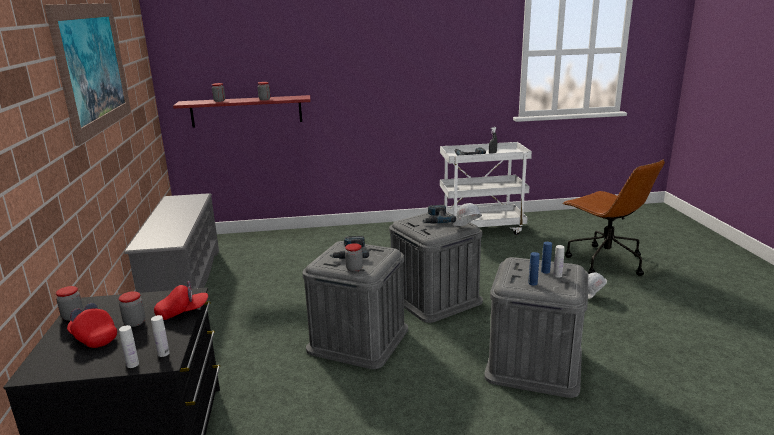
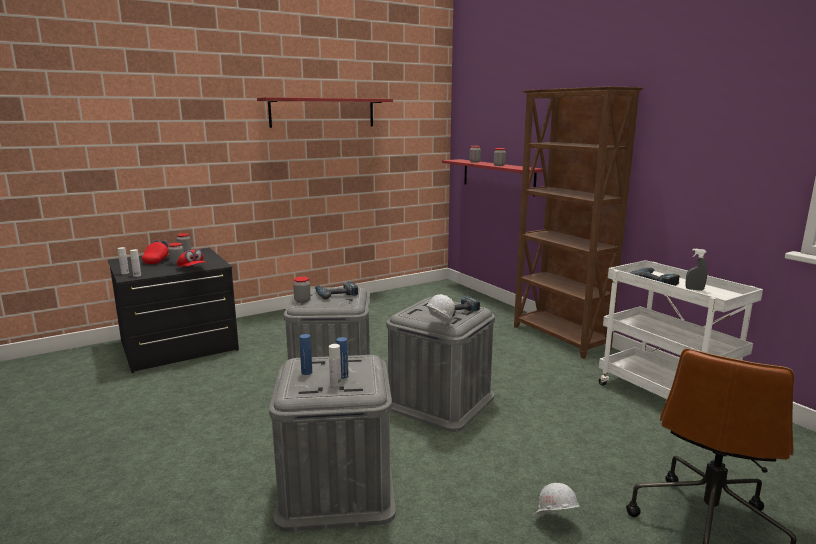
camera: 65 degrees right, 5 degrees down
(93, 67) = (323, 112): picture -> red shelf
(184, 281) = (378, 300): grey shoe rack -> none
(371, 231) = (560, 338): none -> brown bookcase

